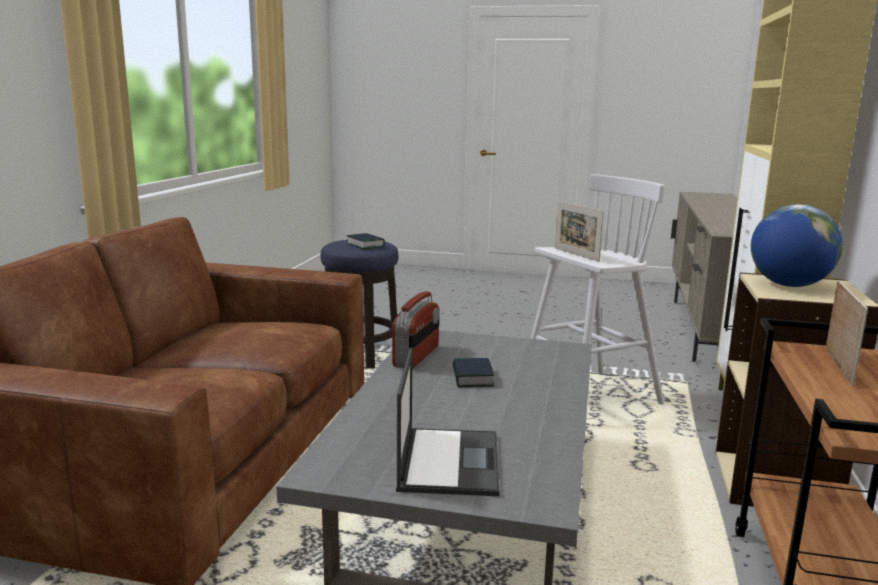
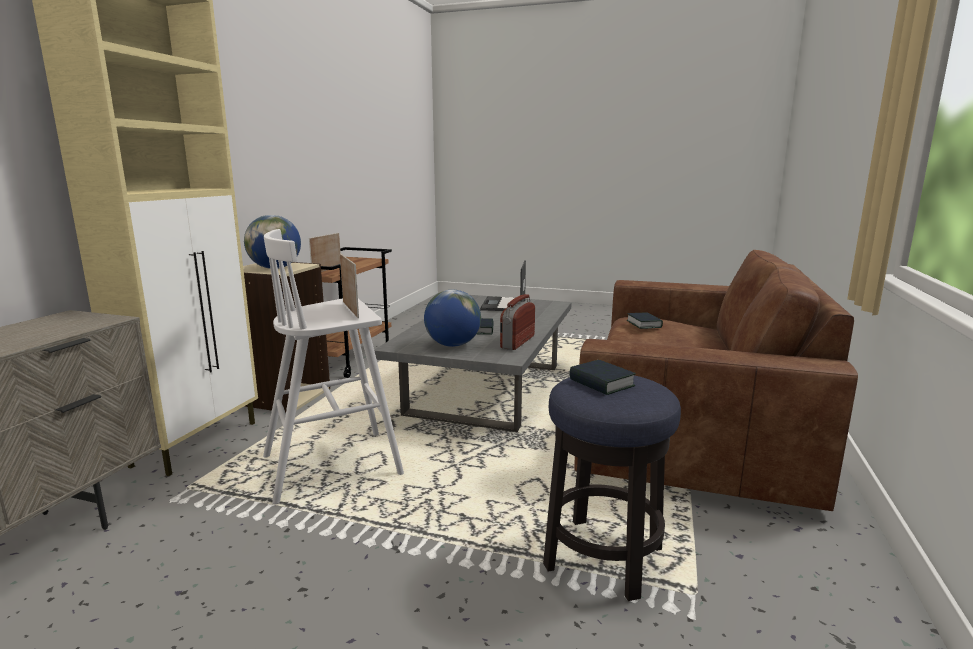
camera: 175 degrees left, 0 degrees up
(212, 375) = (644, 324): none -> book
(499, 351) = (453, 345): none -> globe

